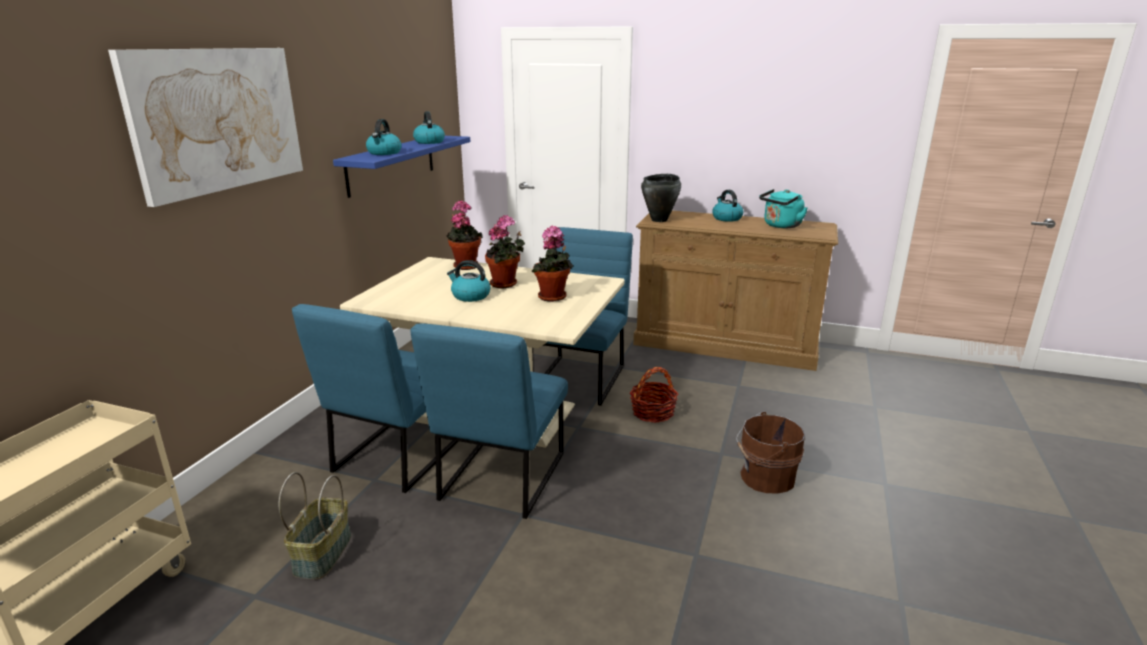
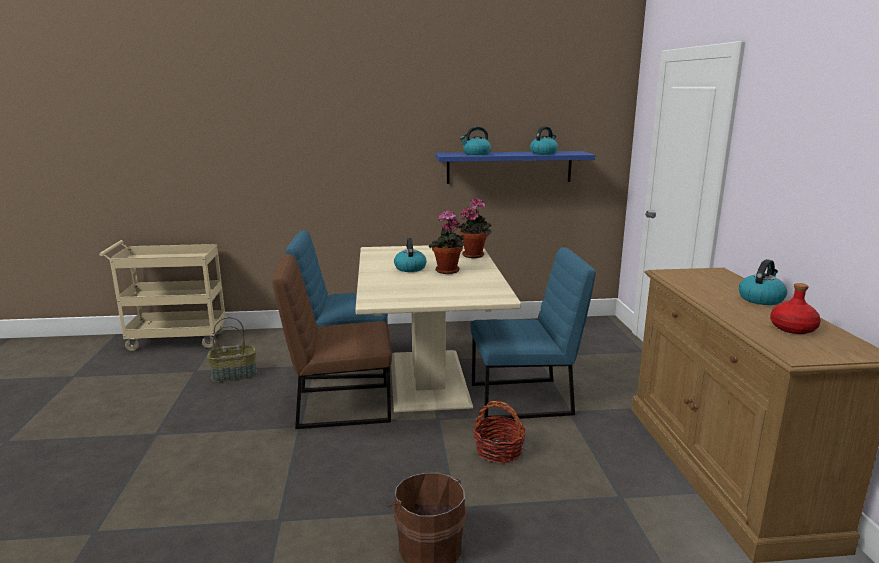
camera: 65 degrees right, 5 degrees down
(218, 120) = (333, 113): picture -> none
(500, 478) = (340, 406): blue chair -> brown chair
(553, 298) = (435, 288): potted plant -> none
(659, 220) = (680, 274): black cooking pot -> none
(781, 226) = (792, 328): turquoise kettle -> red bottle

